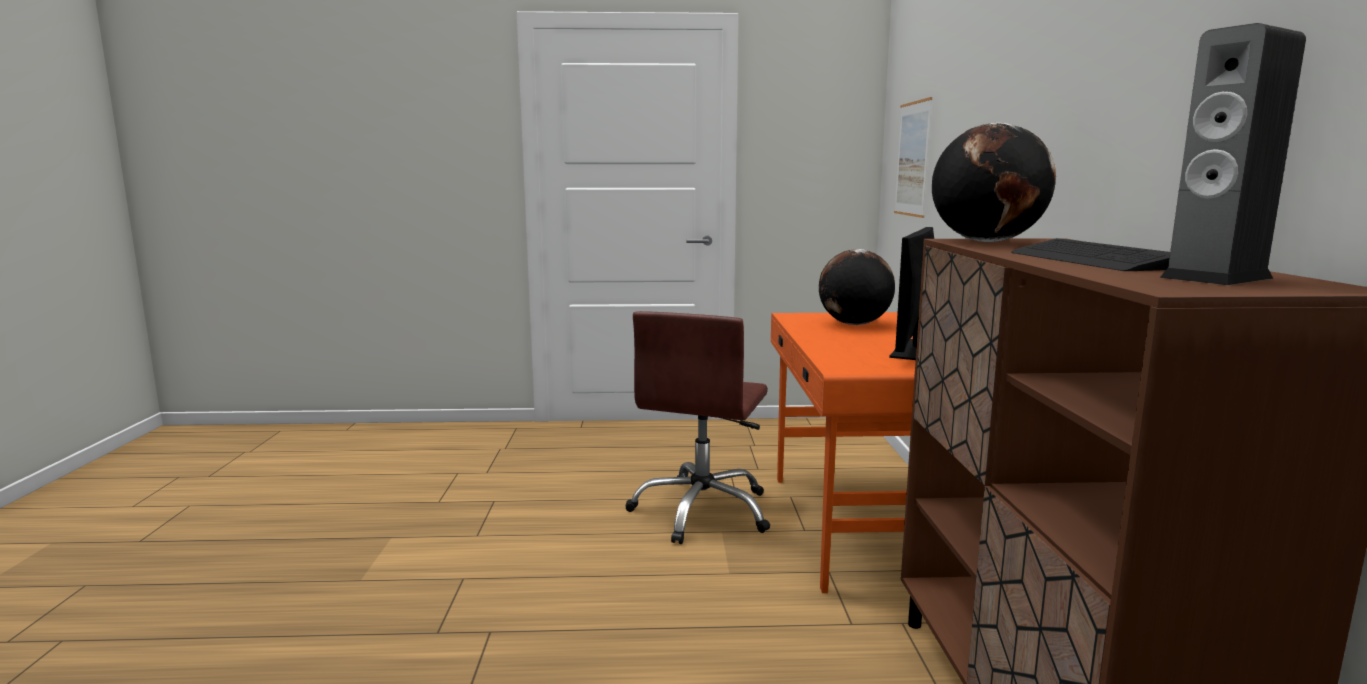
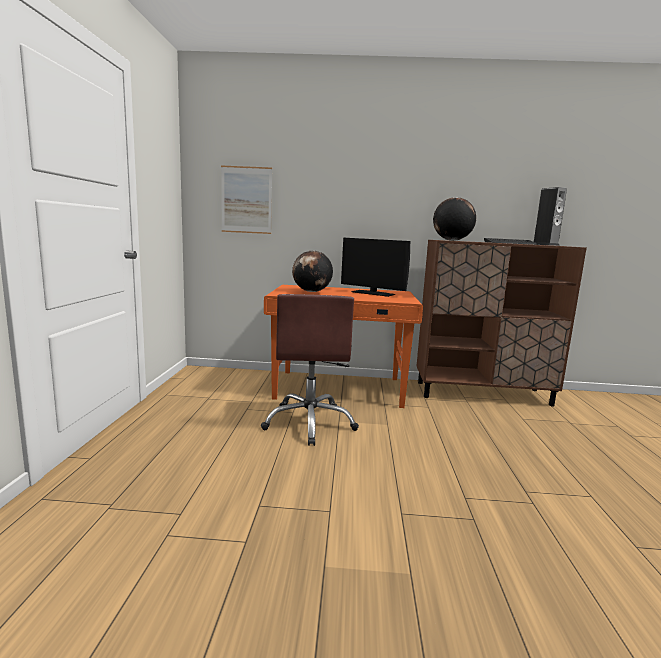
camera: 85 degrees left, 0 degrees up
(702, 511) = (310, 423): brown office chair -> brown office chair turned 60 degrees clockwise

